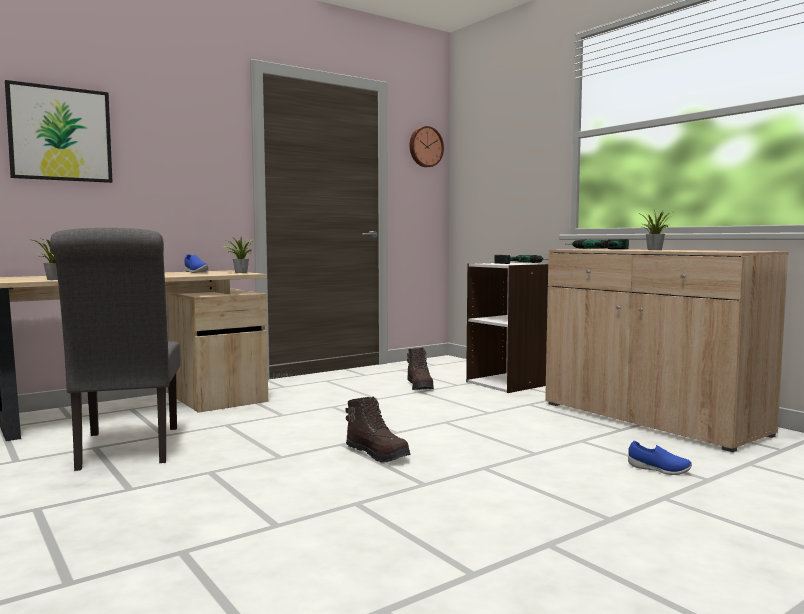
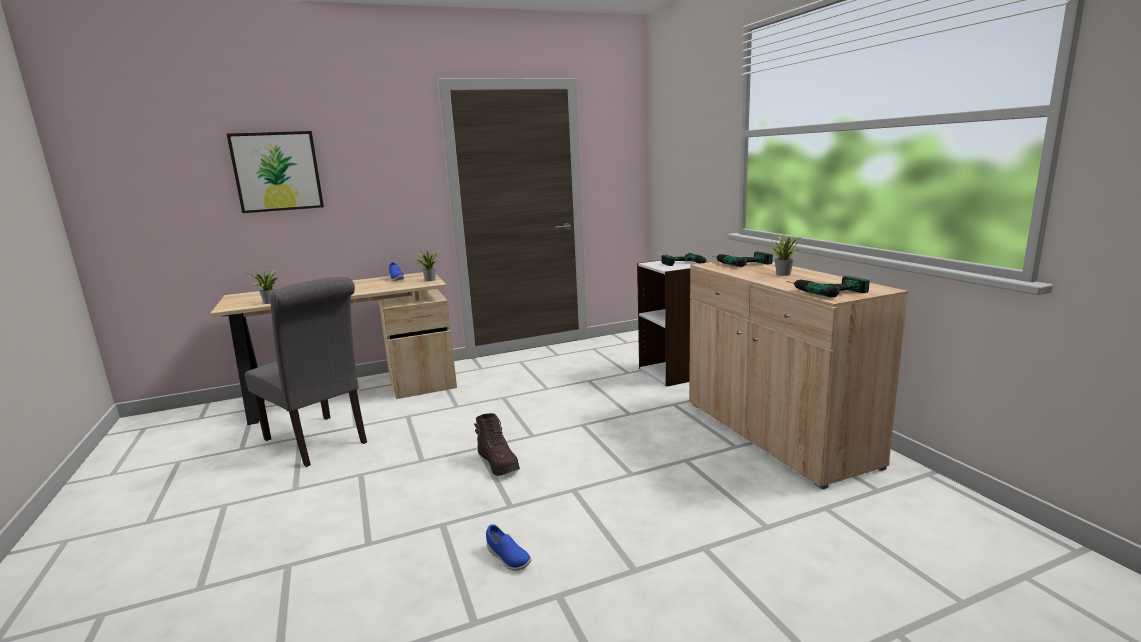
camera: 15 degrees right, 10 degrees up
(127, 450) = (319, 442): grey chair -> grey chair turned 45 degrees counterclockwise
(420, 386) = (593, 373): brown boot -> none
(425, 147) = (620, 136): wall clock -> none
(658, 470) = (728, 508): blue shoe -> blue shoe (507, 558)
(715, 251) = (824, 290): none -> power drill

